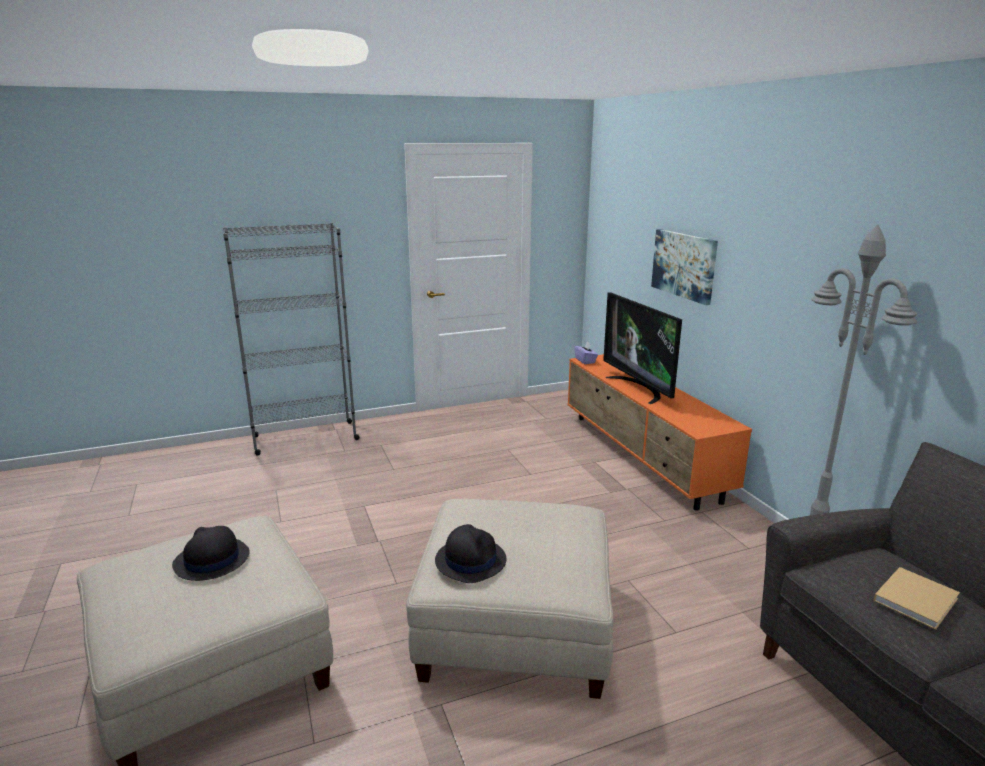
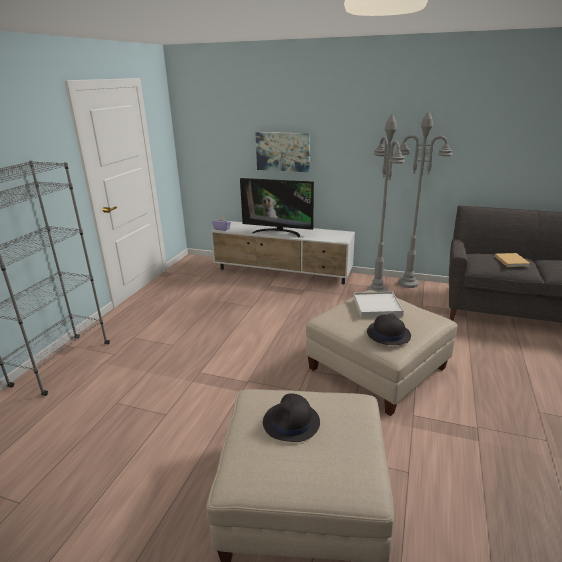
camera: 50 degrees left, 5 degrees up
(539, 527) = (377, 307): none -> white tray
(642, 456) = (283, 273): orange tv stand -> white tv stand
(726, 546) = (377, 291): none -> grey floor lamp

